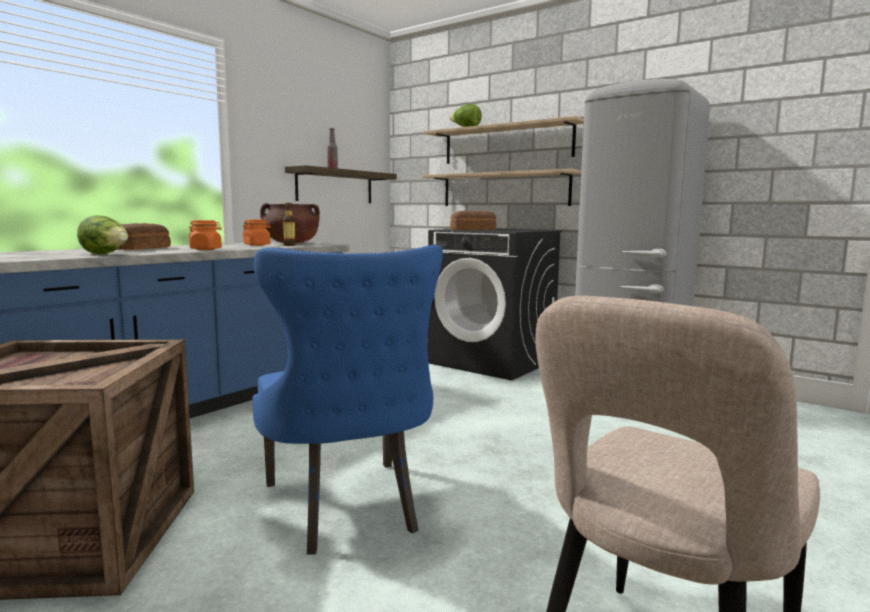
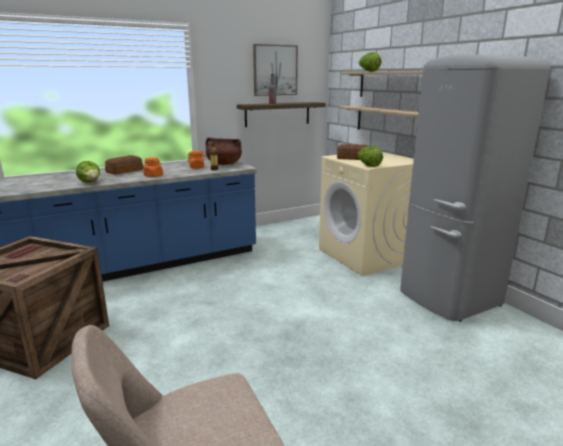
camera: 25 degrees right, 10 degrees up
(331, 126) = (275, 70): none -> picture
(347, 507) = (167, 357): blue chair -> none
(492, 362) = (366, 255): black washing machine -> beige washing machine
(508, 231) = (368, 166): none -> lettuce

